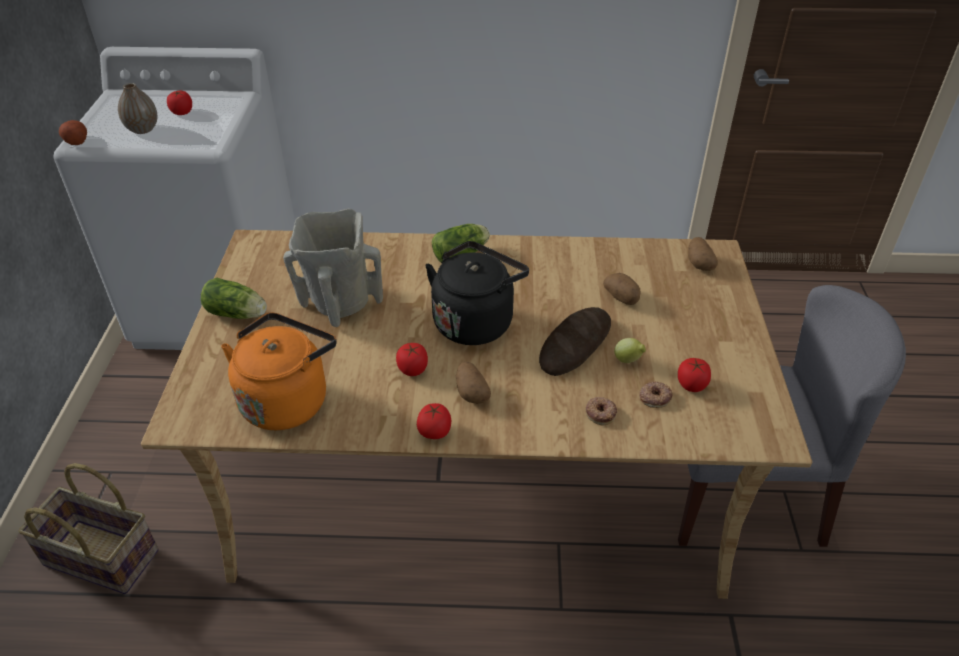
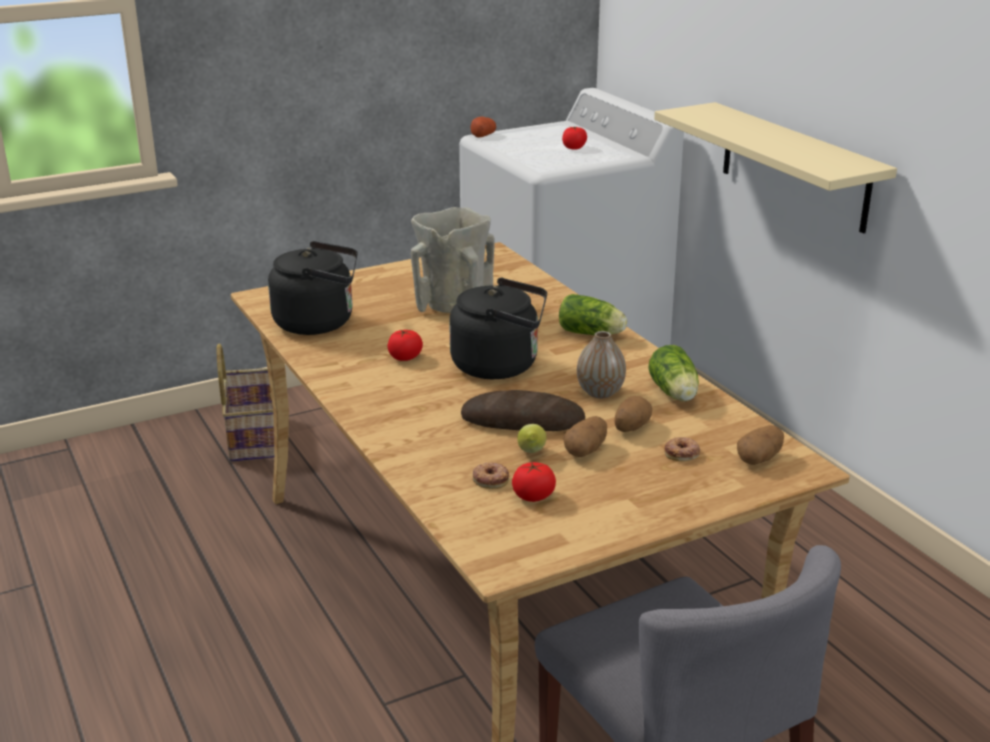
camera: 60 degrees right, 15 degrees down
(143, 129) = (529, 146): vase -> vase (600, 392)
(238, 314) = (396, 276): lettuce -> lettuce (674, 394)
(287, 399) = (319, 322): orange kettle -> black kettle
(405, 50) = (794, 166): none -> beige shelf
(434, 431) = (339, 387): tomato -> none
(471, 392) = (402, 389): potato -> potato (586, 450)
(601, 413) = (437, 456): donut -> donut (682, 453)

